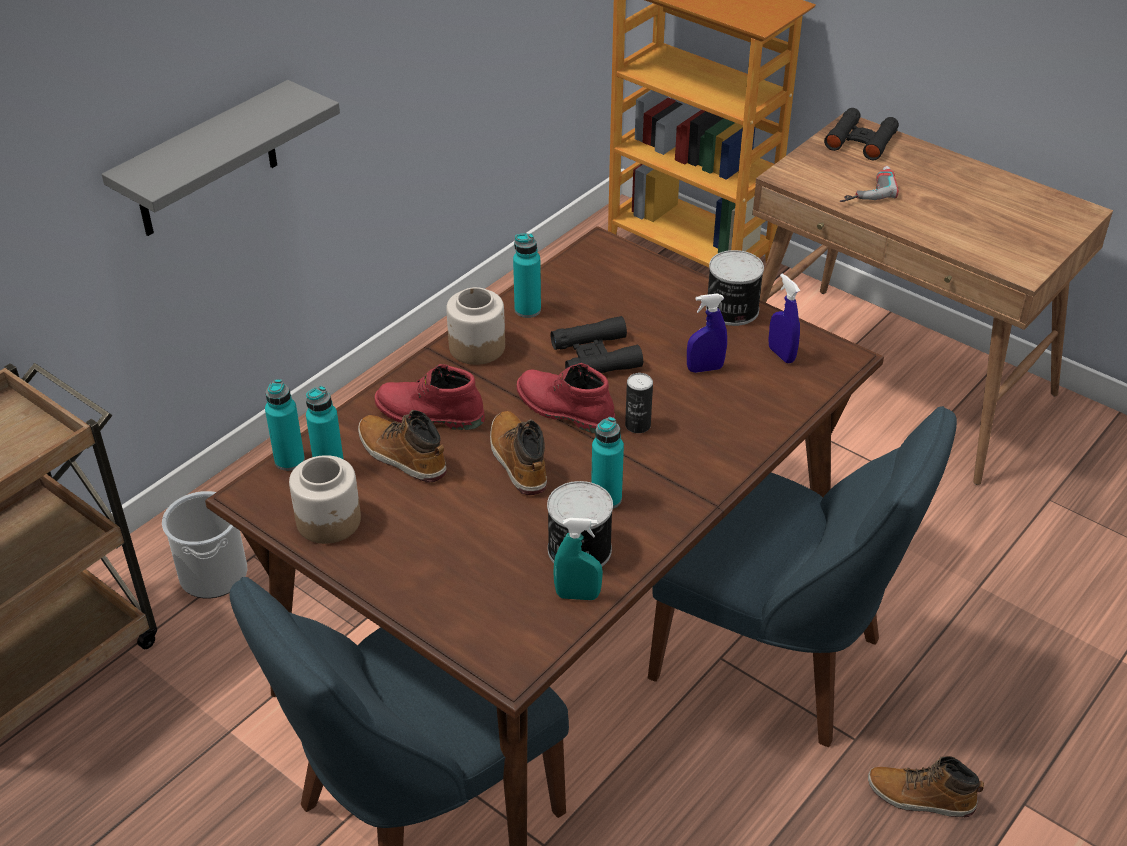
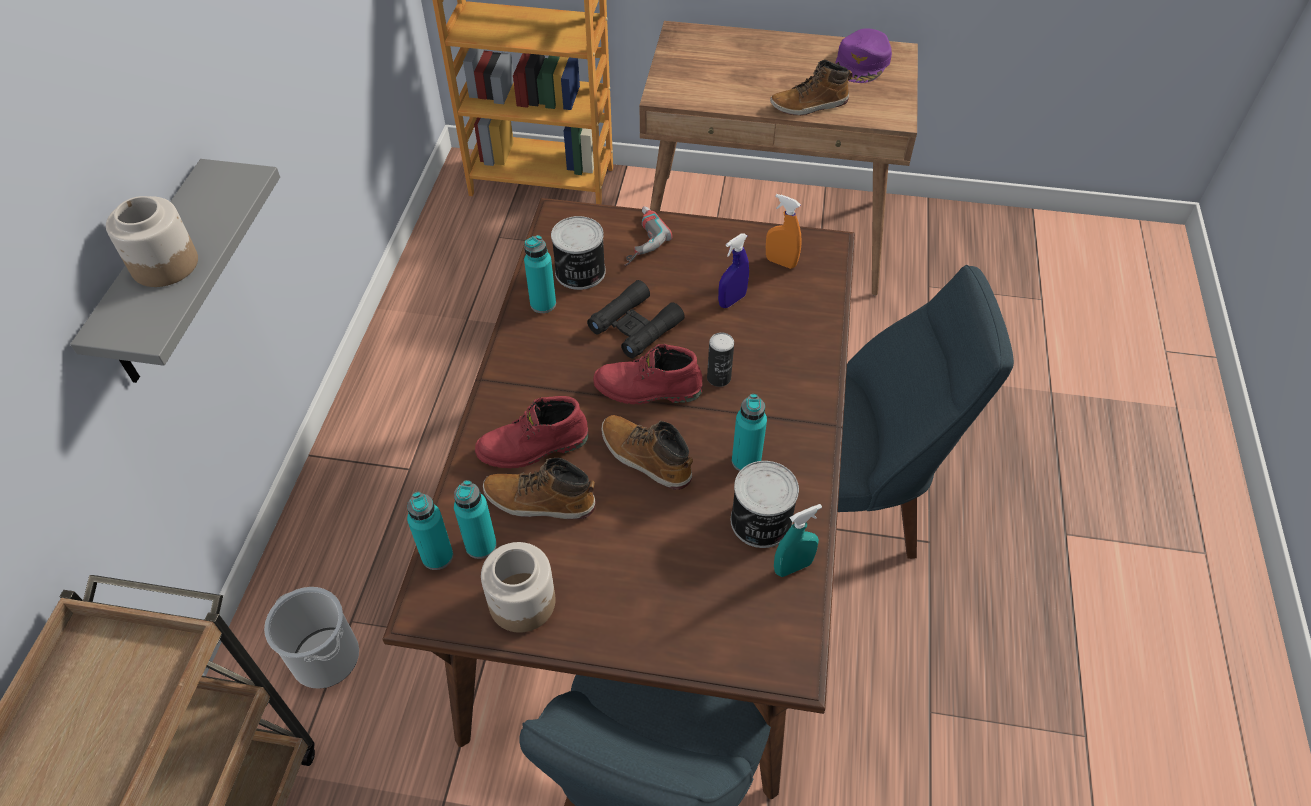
camera: 30 degrees left, 10 degrees up
(477, 347) = (525, 360): jar -> jar (164, 264)
(731, 310) = (712, 236): can -> can (580, 272)
(781, 354) = (780, 262): blue spray bottle -> orange spray bottle
(861, 141) = (696, 43): black binoculars -> none
(865, 189) = (731, 86): power drill -> power drill (636, 239)
(920, 797) = (1000, 565): boot -> boot (809, 105)
(1030, 209) = (862, 62): none -> purple cap

